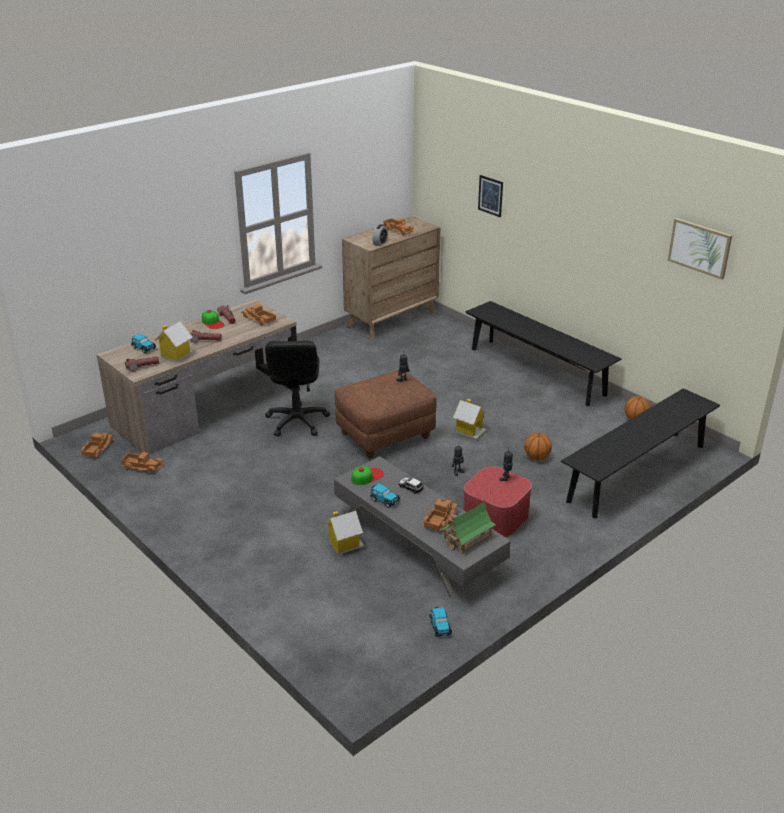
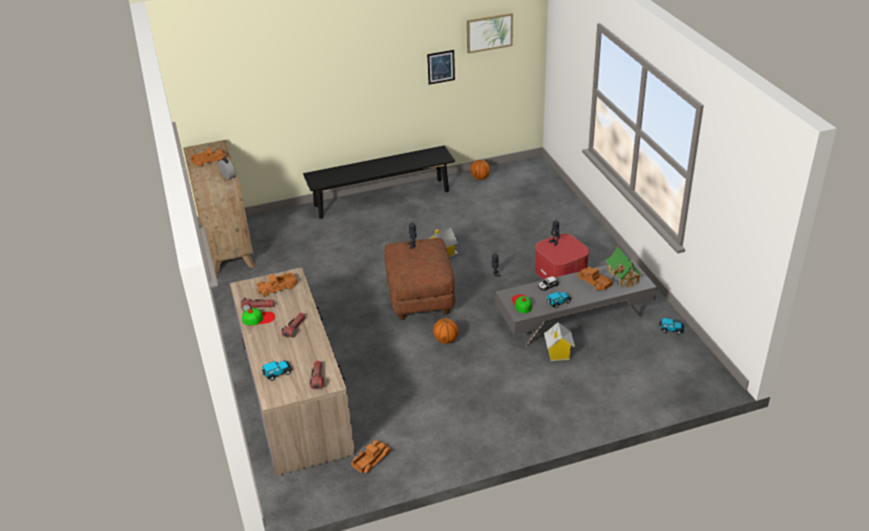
camera: 65 degrees left, 5 degrees up
(97, 448) = (313, 491): toy truck -> none
(176, 355) = (311, 353): toy house -> none
(296, 421) = (362, 342): black office chair -> none
(490, 196) = (279, 83): picture -> picture (441, 67)
(537, 457) = (499, 233): basketball -> basketball (446, 340)
(637, 473) = (544, 199): black bench -> none

